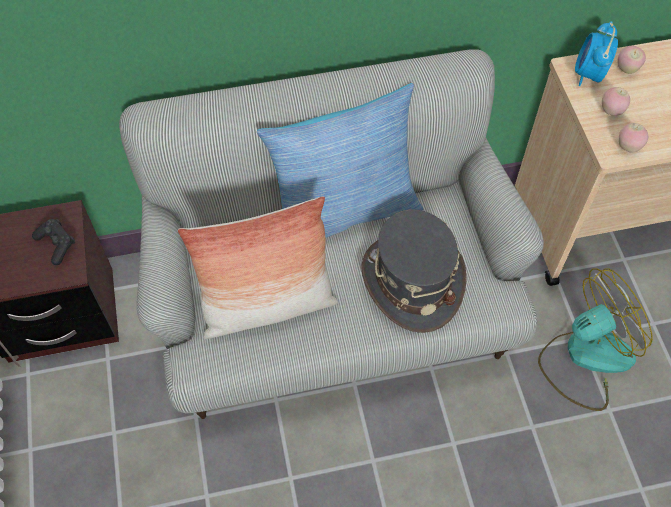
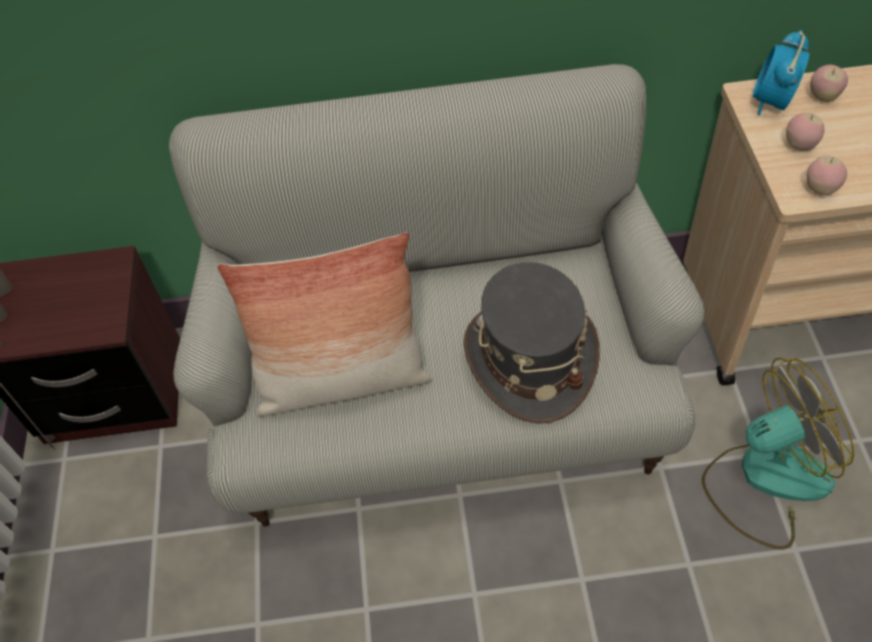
camera: 10 degrees right, 5 degrees down
(57, 244) = (97, 295): black game controller -> none
(344, 213) = (452, 273): pillow -> none

